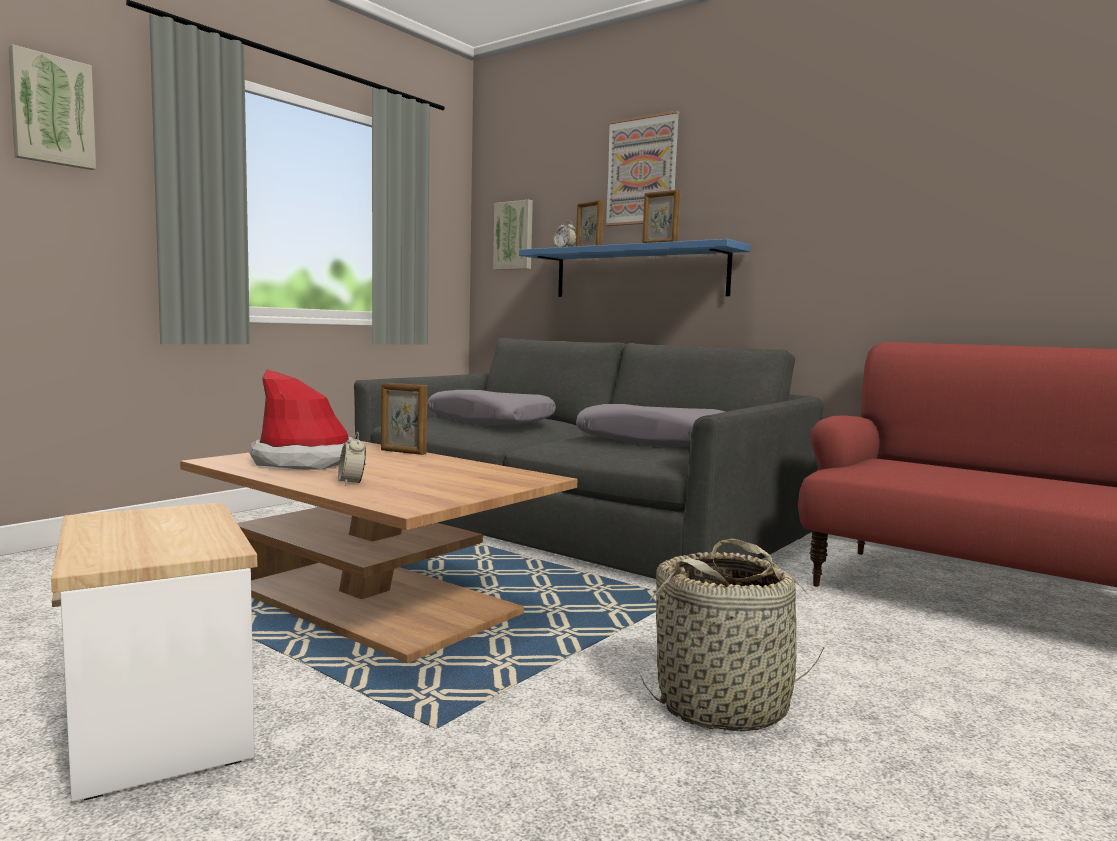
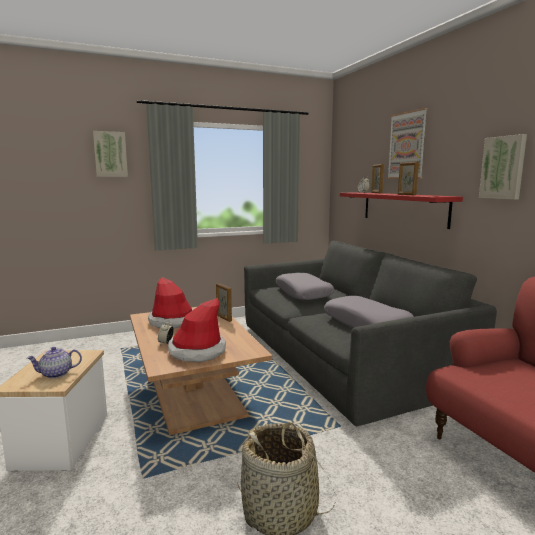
camera: 30 degrees right, 5 degrees up
(180, 537) = (56, 374): none -> teapot
(438, 486) = (197, 351): none -> hat
(514, 236) = (347, 180): picture -> picture (503, 167)
(638, 273) = (403, 208): blue shelf -> red shelf

